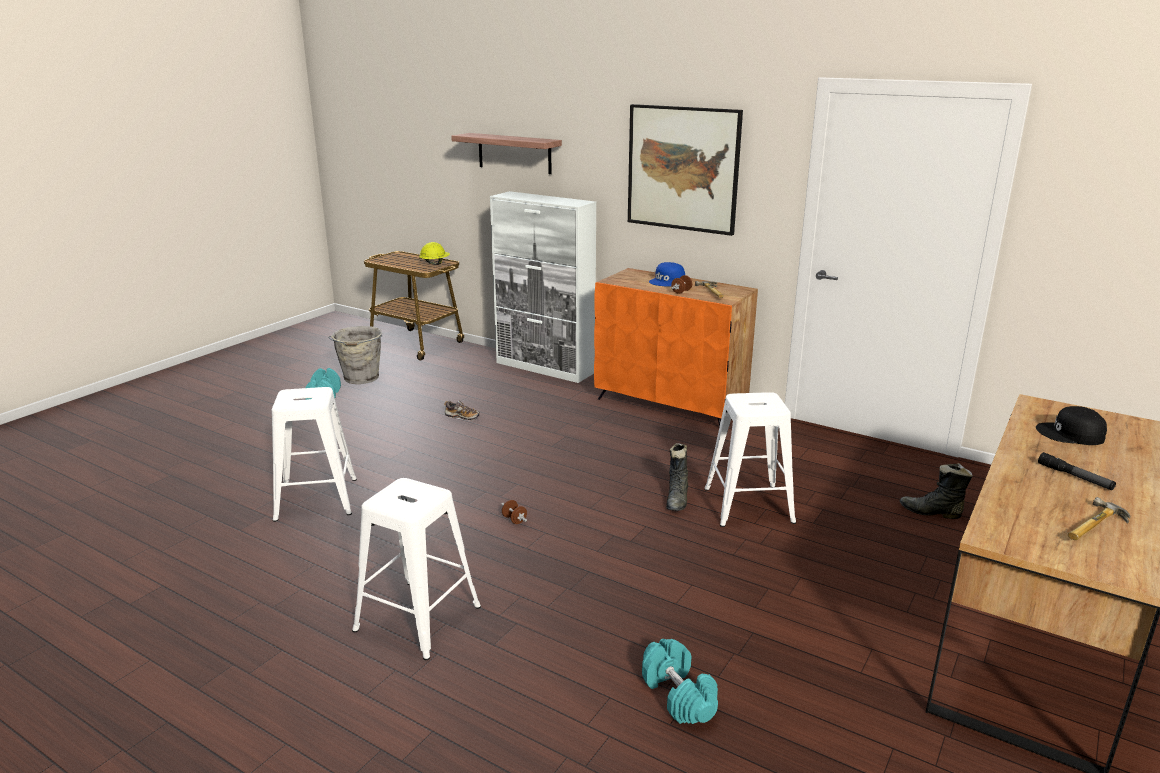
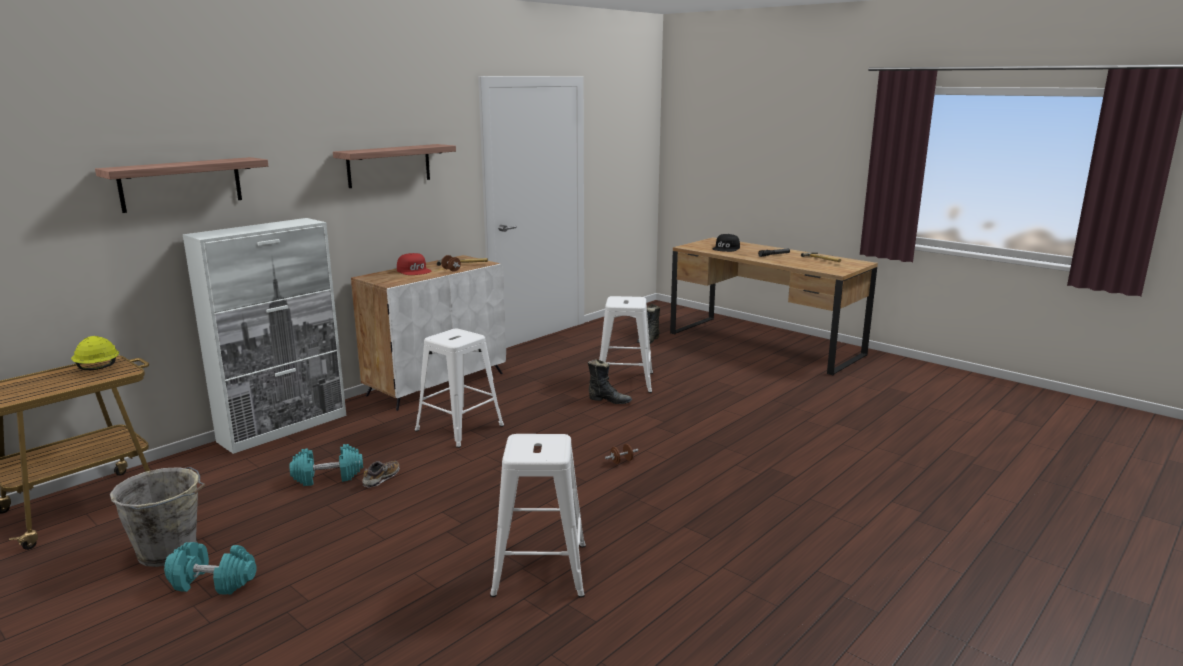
camera: 80 degrees left, 5 degrees down
(419, 617) = (765, 505): white stool -> white stool (459, 427)
(667, 281) = (414, 271): blue cap -> red cap
(671, 404) = (437, 384): orange cabinet -> white cabinet
(679, 696) = (835, 425): turquoise dumbbell -> turquoise dumbbell (328, 477)
(683, 168) = (389, 165): picture -> shelf

